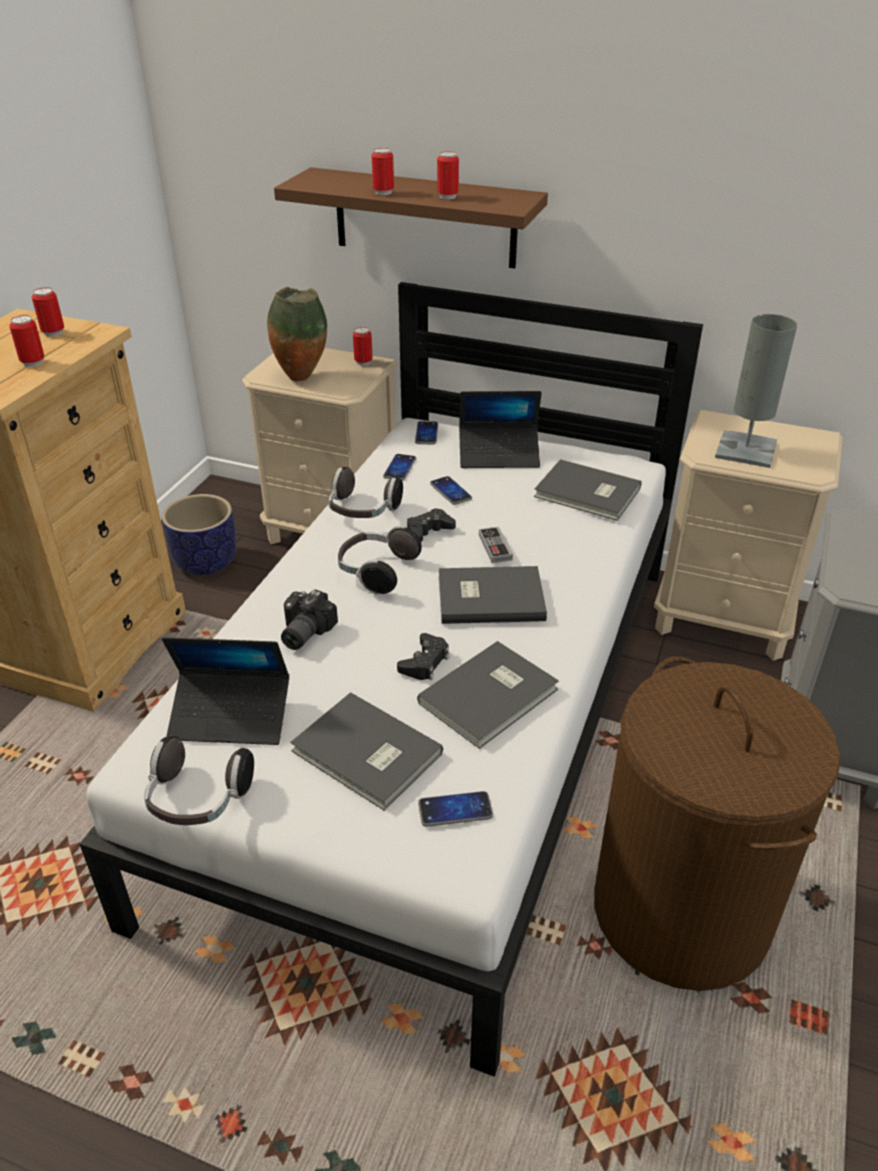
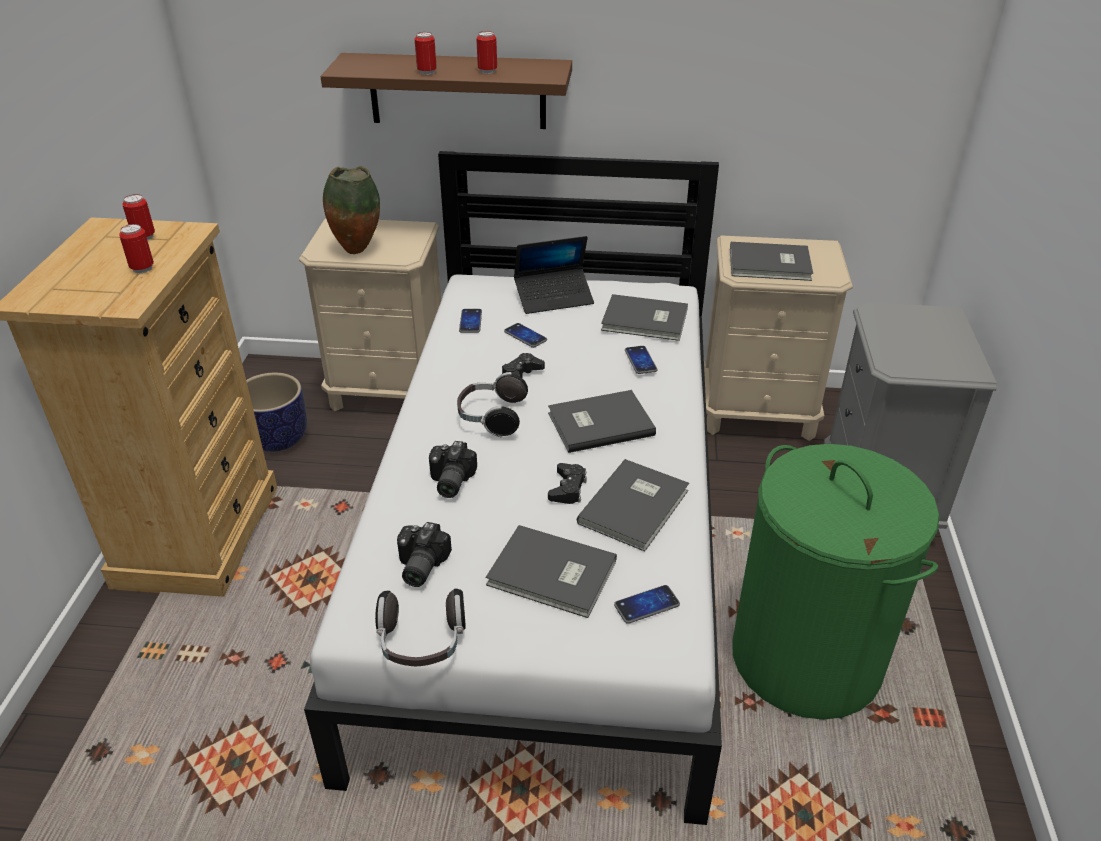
camera: 15 degrees left, 0 degrees up
(231, 716) = (418, 566): laptop -> camera
(362, 511) = (454, 366): headphones -> none
(363, 362) = (408, 228): can -> none
(426, 434) = (481, 287): phone -> phone (640, 360)
(495, 547) = (586, 379): game controller -> none
(682, 911) = (807, 658): brown laundry basket -> green laundry basket
(746, 450) = (771, 265): grey table lamp -> grey book

